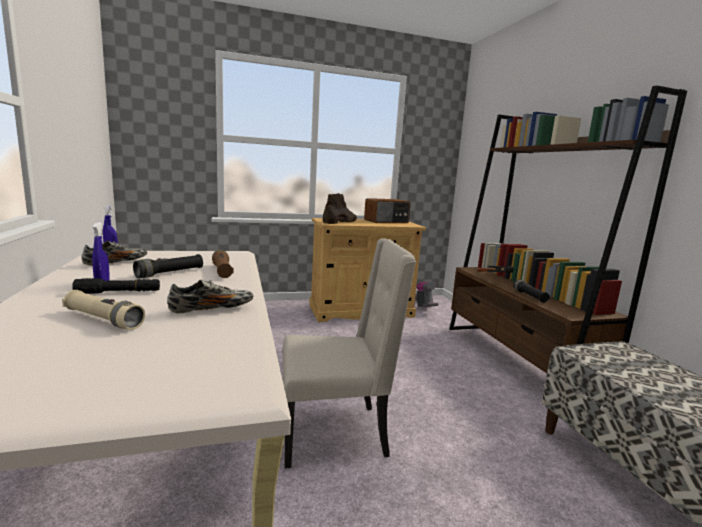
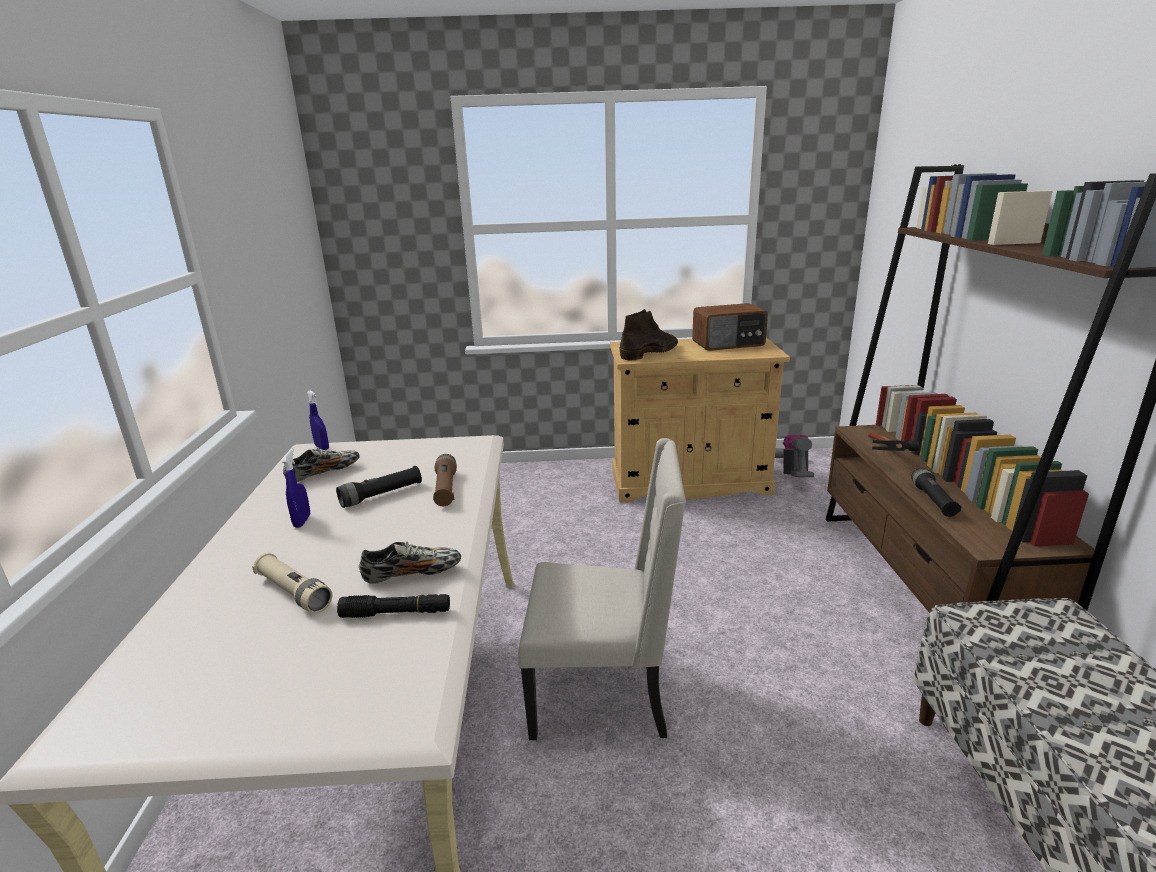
camera: 15 degrees right, 10 degrees up
(119, 292) = (317, 538): black flashlight -> black flashlight (396, 613)

